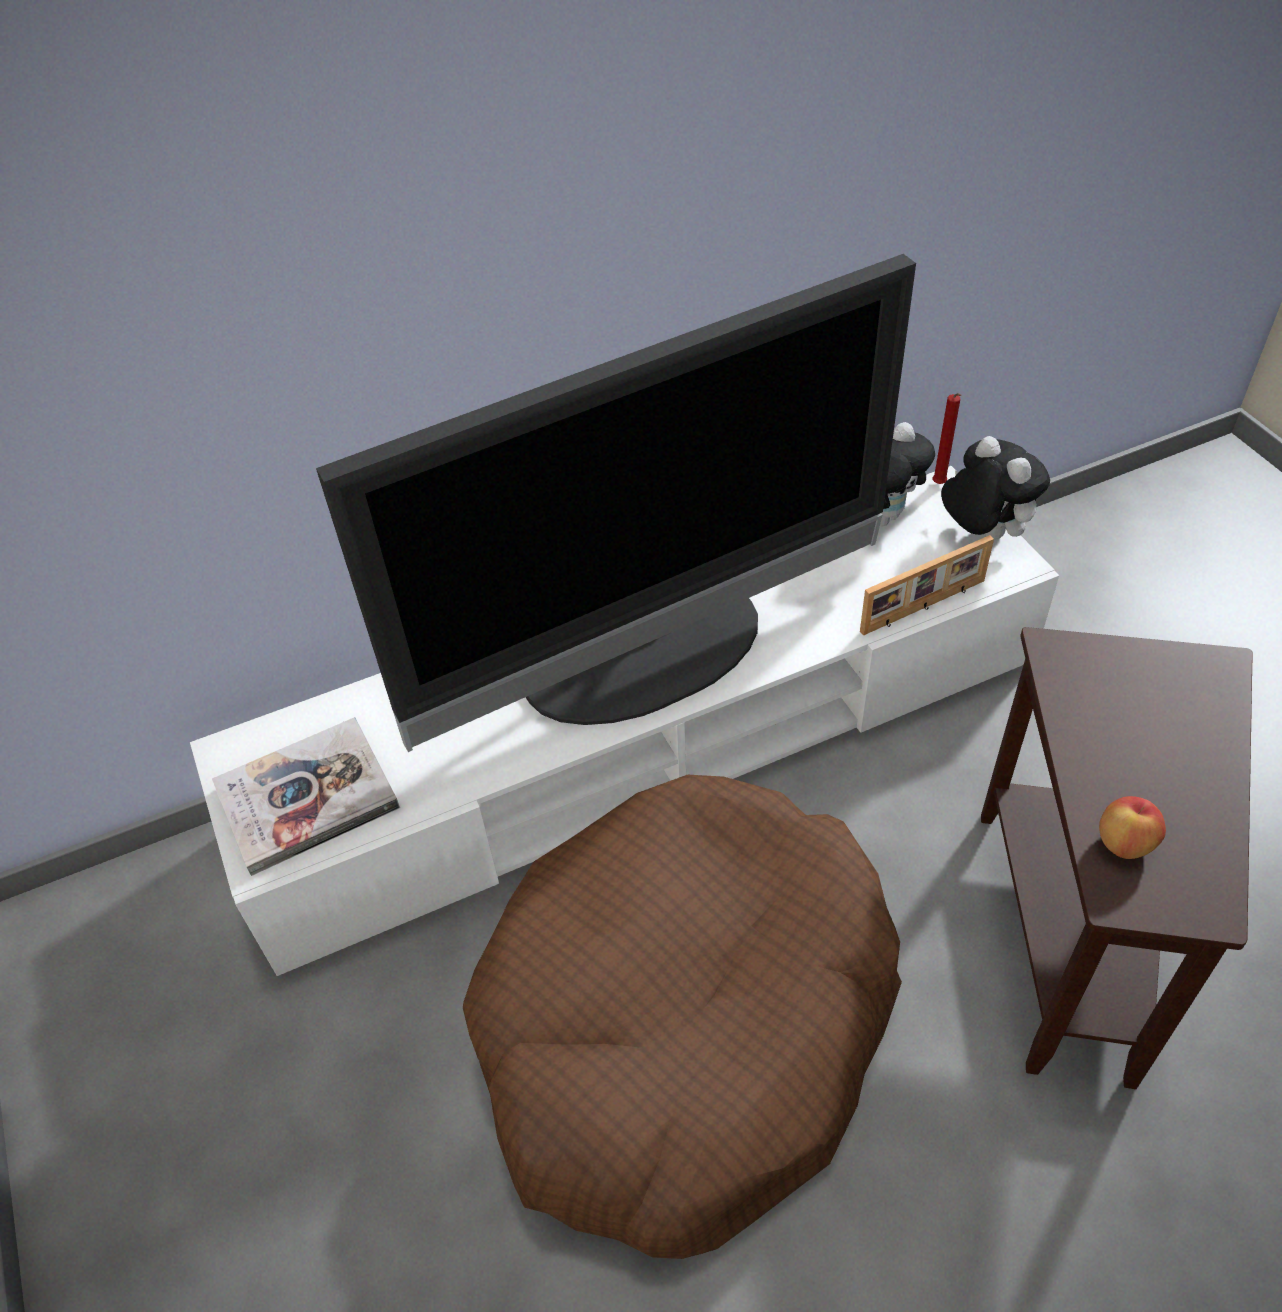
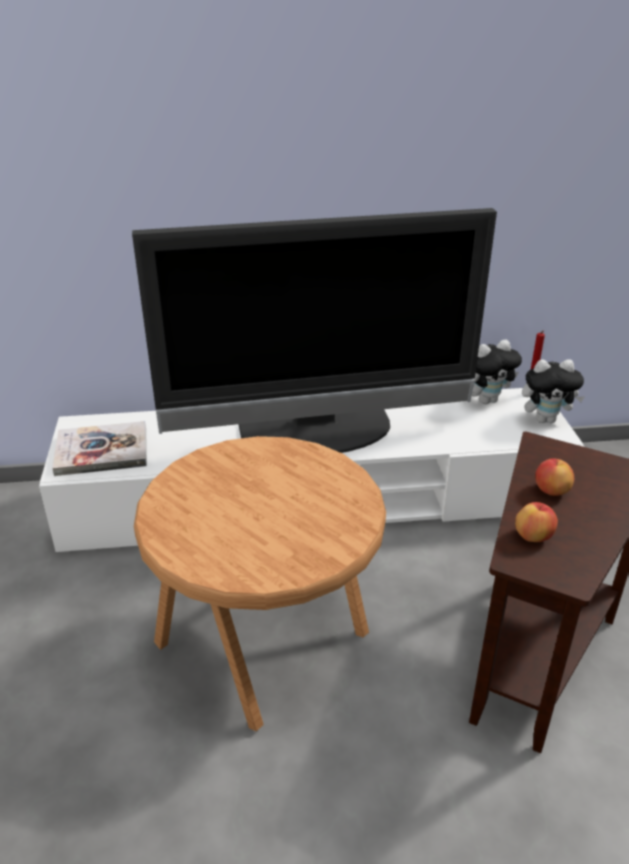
camera: 15 degrees right, 15 degrees down
(686, 1026) = (267, 638): brown dog bed -> brown side table
(924, 607) = (492, 444): picture frame -> none
(982, 533) = (545, 419): plush toy -> plush toy turned 105 degrees clockwise
(1112, 742) = (551, 491): none -> apple

